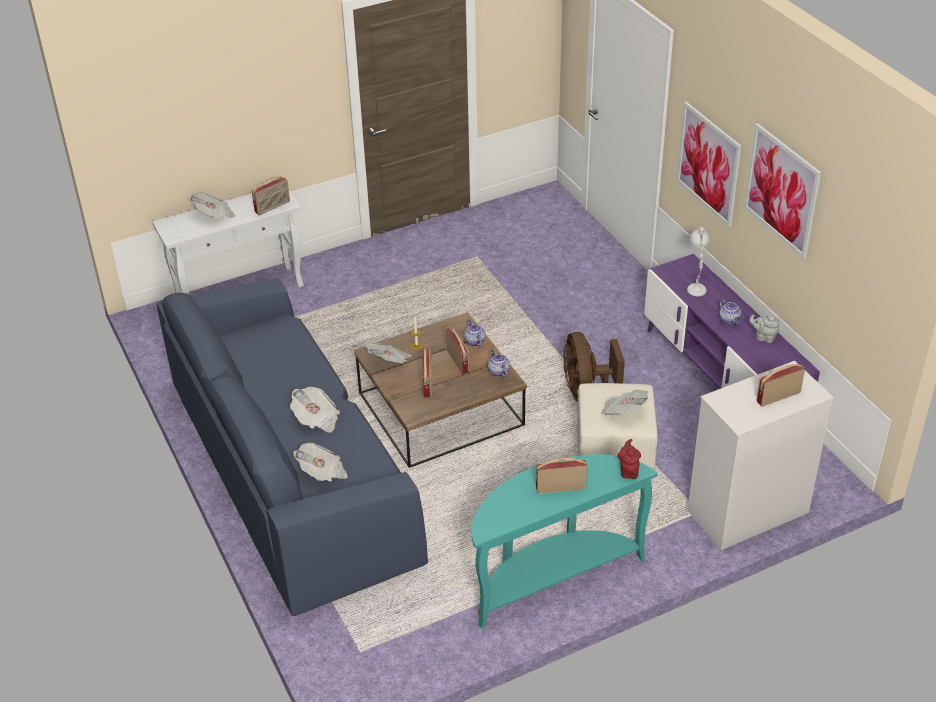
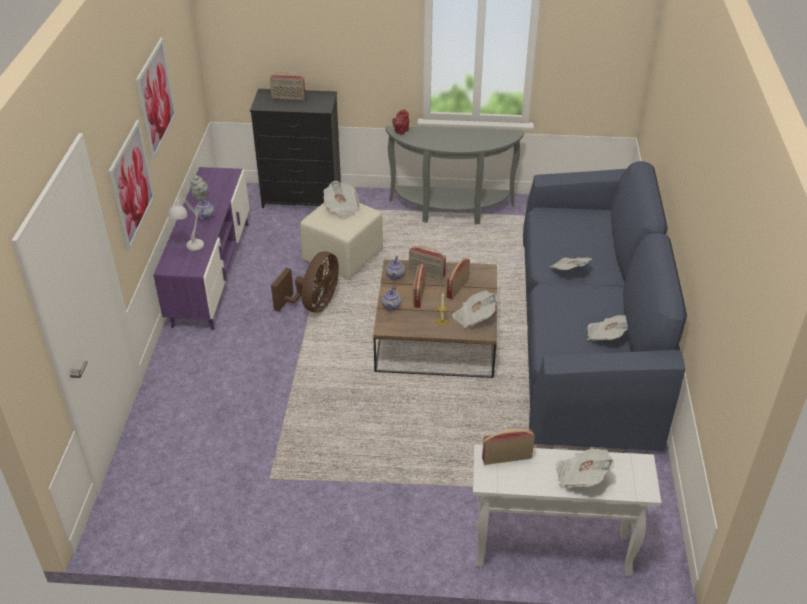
camera: 150 degrees left, 0 degrees up
(322, 473) = (584, 237): newspaper -> newspaper (606, 336)
(552, 576) = (451, 211): turquoise console table -> grey console table
(560, 487) = (449, 137): radio -> radio (426, 273)
(747, 512) = (302, 197): white dresser -> black dresser

